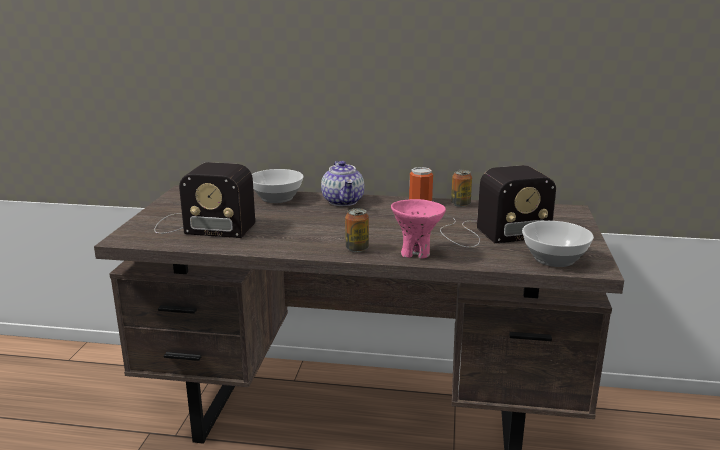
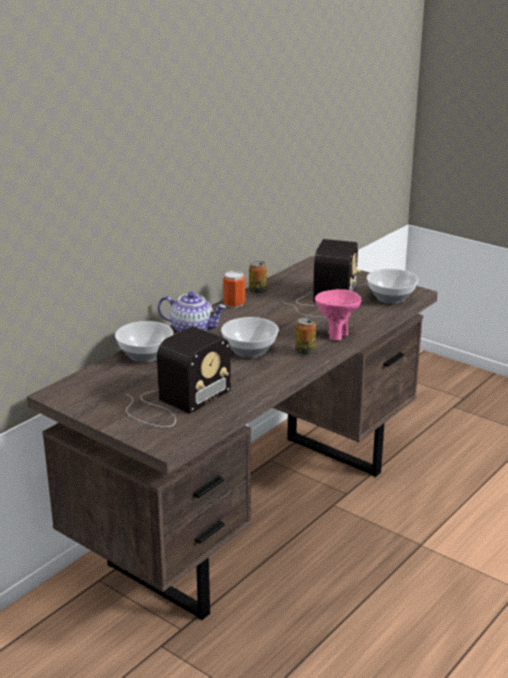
camera: 60 degrees left, 5 degrees up
(330, 227) = (248, 350): none -> bowl

